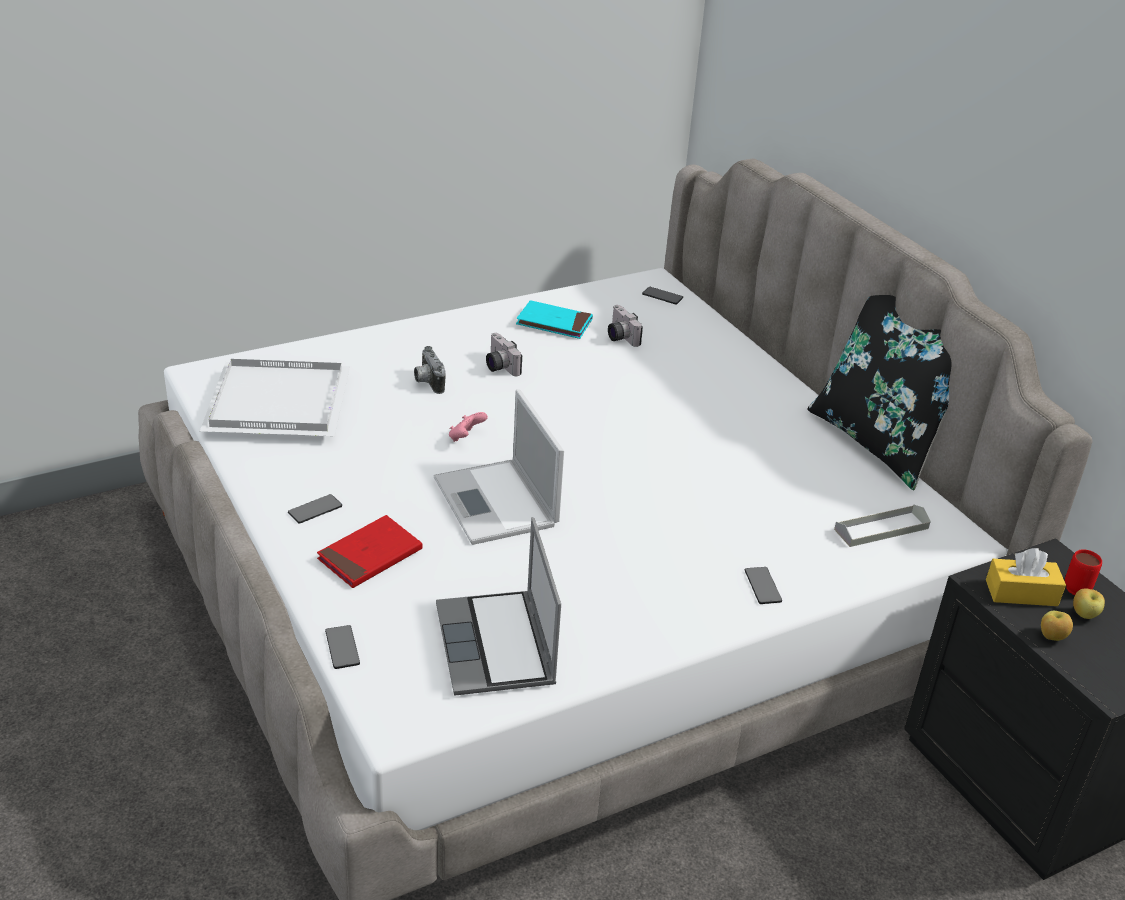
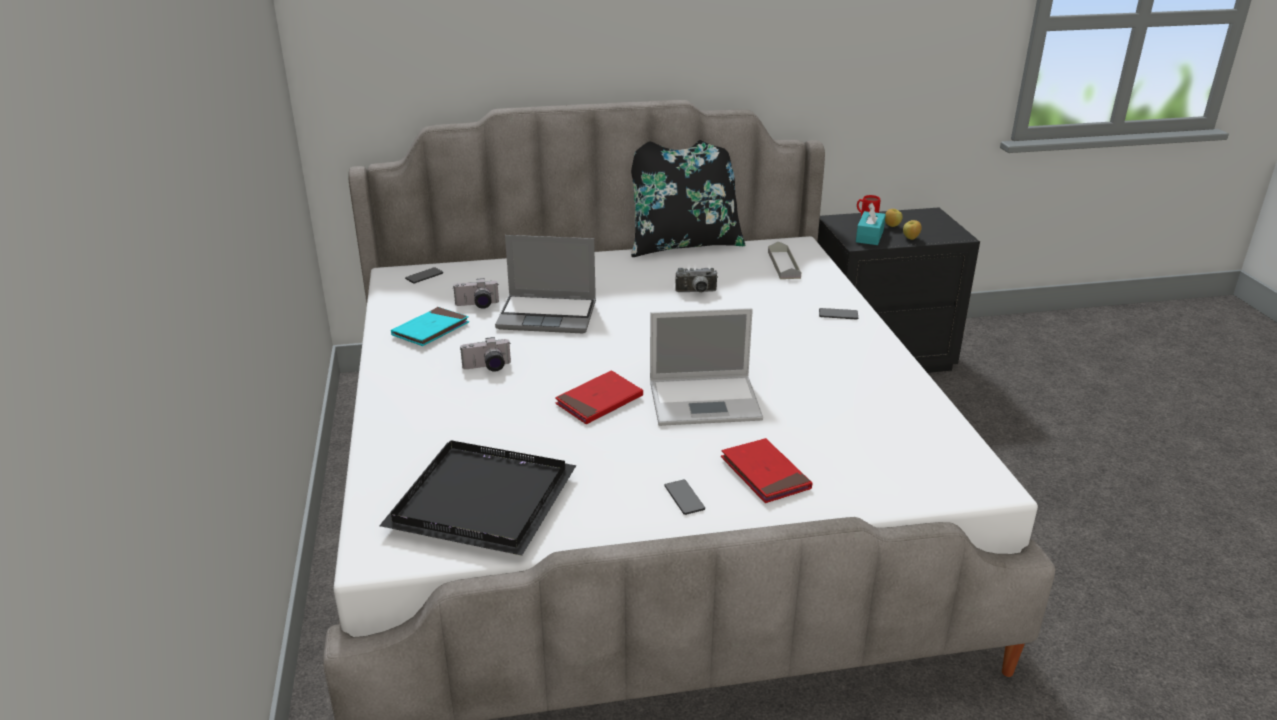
camera: 70 degrees left, 5 degrees down
(280, 404) = (486, 499): white tray -> black tray
(342, 648) = (892, 503): phone -> none
(427, 382) = (491, 408): camera -> camera (696, 292)
(466, 438) = (599, 401): pink game controller -> red book
(497, 647) = (896, 427): laptop -> laptop (548, 315)
(1021, 593) = (869, 236): yellow tissue box -> turquoise tissue box

